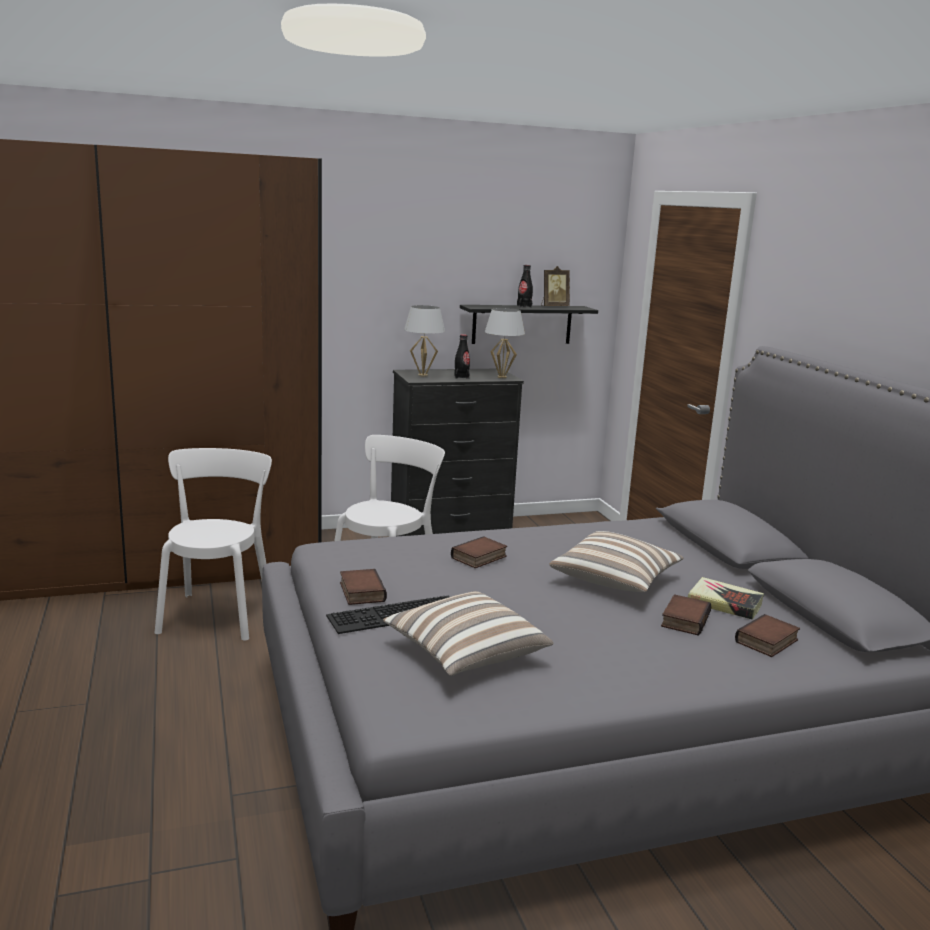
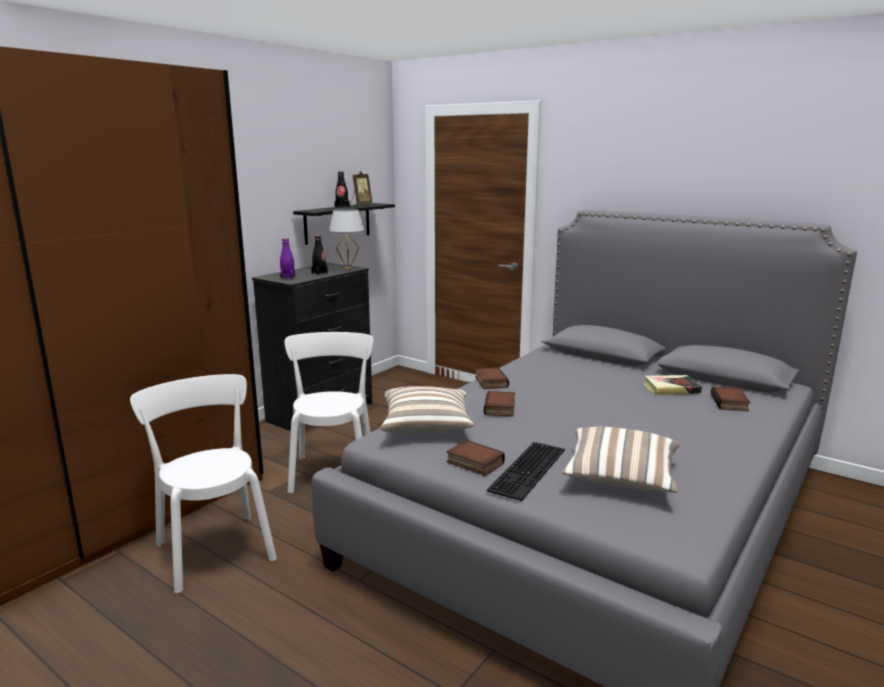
camera: 35 degrees left, 0 degrees up
(423, 375) = (288, 277): white table lamp -> purple bottle
(615, 580) = (598, 395): pillow -> pillow (426, 426)
(684, 619) = (674, 406): book -> book (490, 382)

